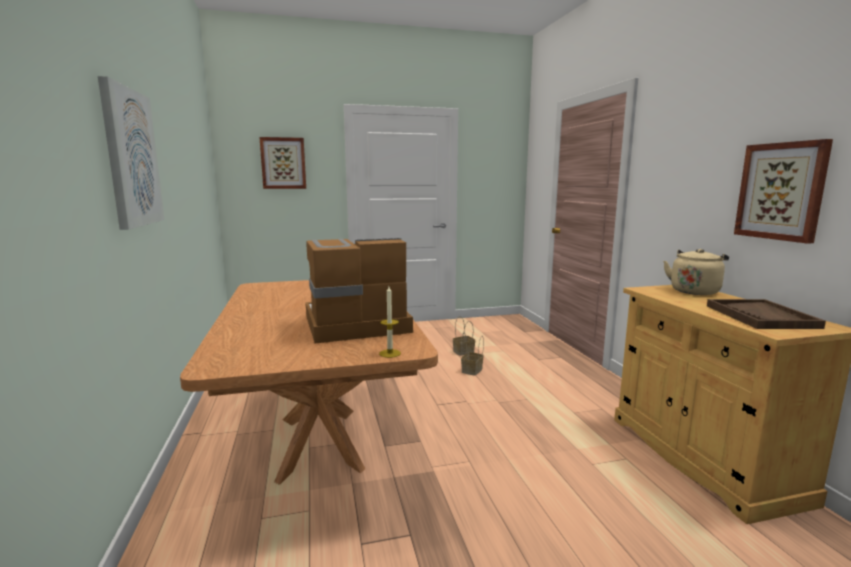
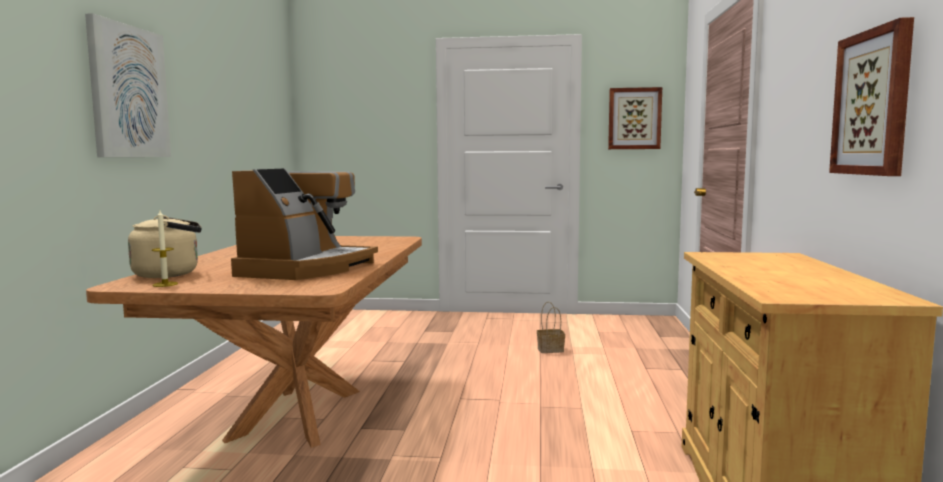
camera: 20 degrees right, 5 degrees down
(283, 163) = (365, 110): picture -> picture (634, 118)
(354, 325) = (306, 268): coffee machine -> coffee machine turned 105 degrees clockwise
(390, 353) = (293, 289): candle -> candle (165, 284)
(471, 370) = (540, 369): basket -> none
(694, 291) = (782, 259): beige kettle -> beige kettle (170, 274)
(761, 316) = (808, 284): brown tray -> none

